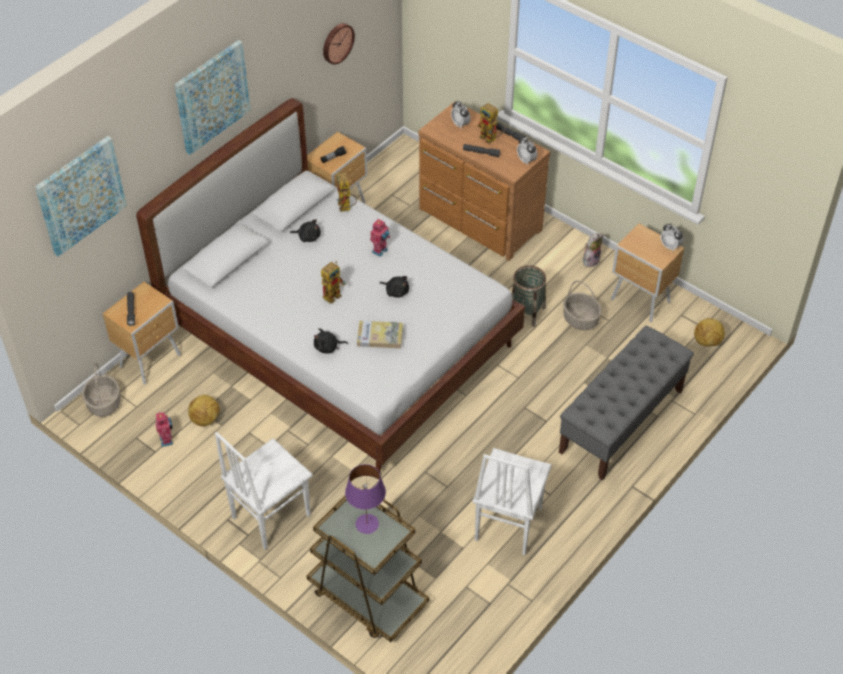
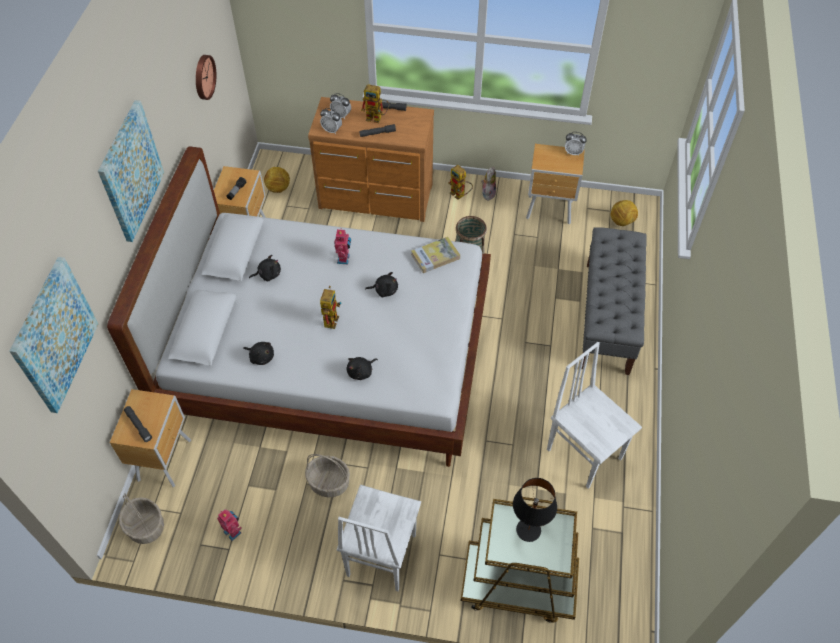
camera: 30 degrees left, 5 degrees up
(205, 419) = (257, 491): football -> football (278, 188)
(256, 300) = (261, 357): none -> black plush toy
(346, 208) = (285, 232): toy robot -> toy robot (460, 195)
(367, 523) = (528, 529): purple table lamp -> black table lamp
(380, 336) = (401, 339): book -> book (435, 256)
(507, 524) = (584, 453): white chair -> white chair turned 150 degrees clockwise
(526, 160) = (420, 125): alarm clock -> alarm clock (332, 130)
(580, 319) = (515, 246): basket -> basket (328, 483)

